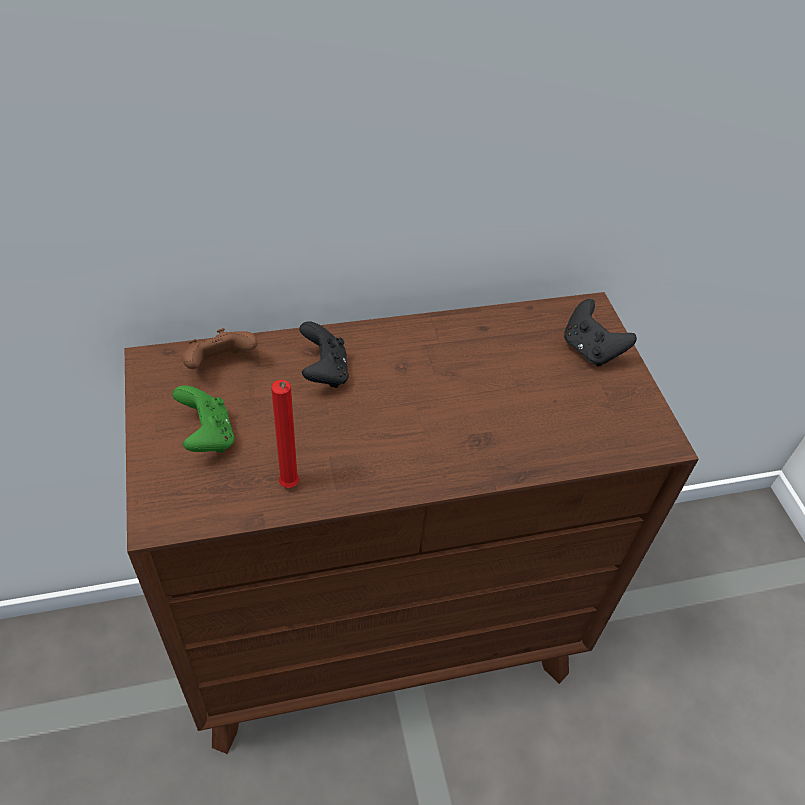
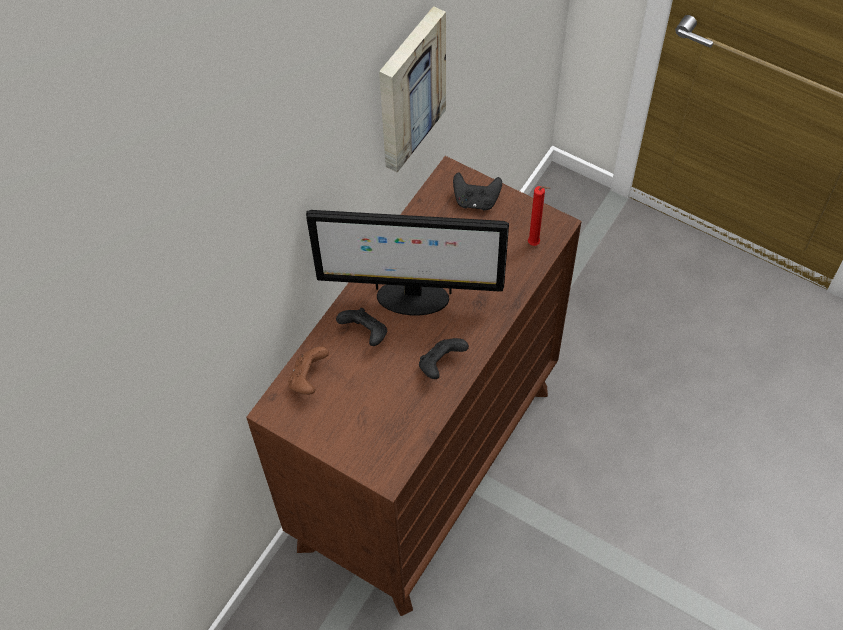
camera: 40 degrees left, 10 degrees up
(207, 436) = (355, 419): green game controller -> none
(289, 487) = (424, 406): red candle -> red candle (535, 244)
(359, 463) = (441, 364): none -> black game controller
(411, 379) = (411, 298): none -> monitor
(584, 118) = (408, 89): none -> picture

